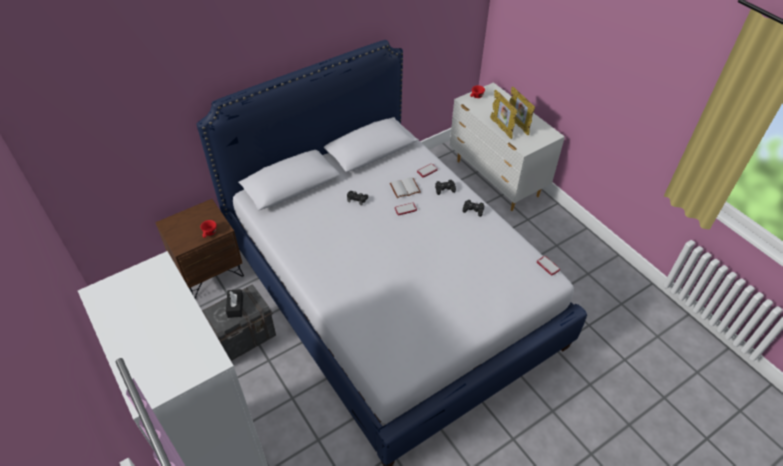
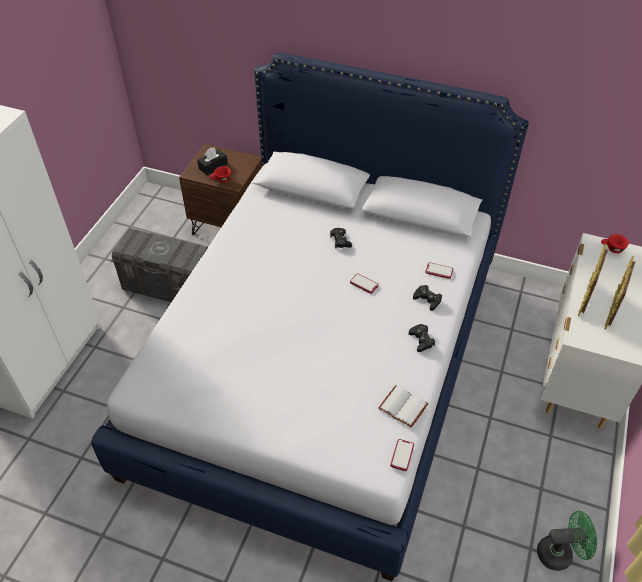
camera: 55 degrees right, 0 degrees up
(235, 306) = (174, 251): black tissue box -> black tissue box (213, 166)
(405, 188) = (394, 267): white book -> white book (404, 406)
(598, 263) = (560, 553): none -> green fan

